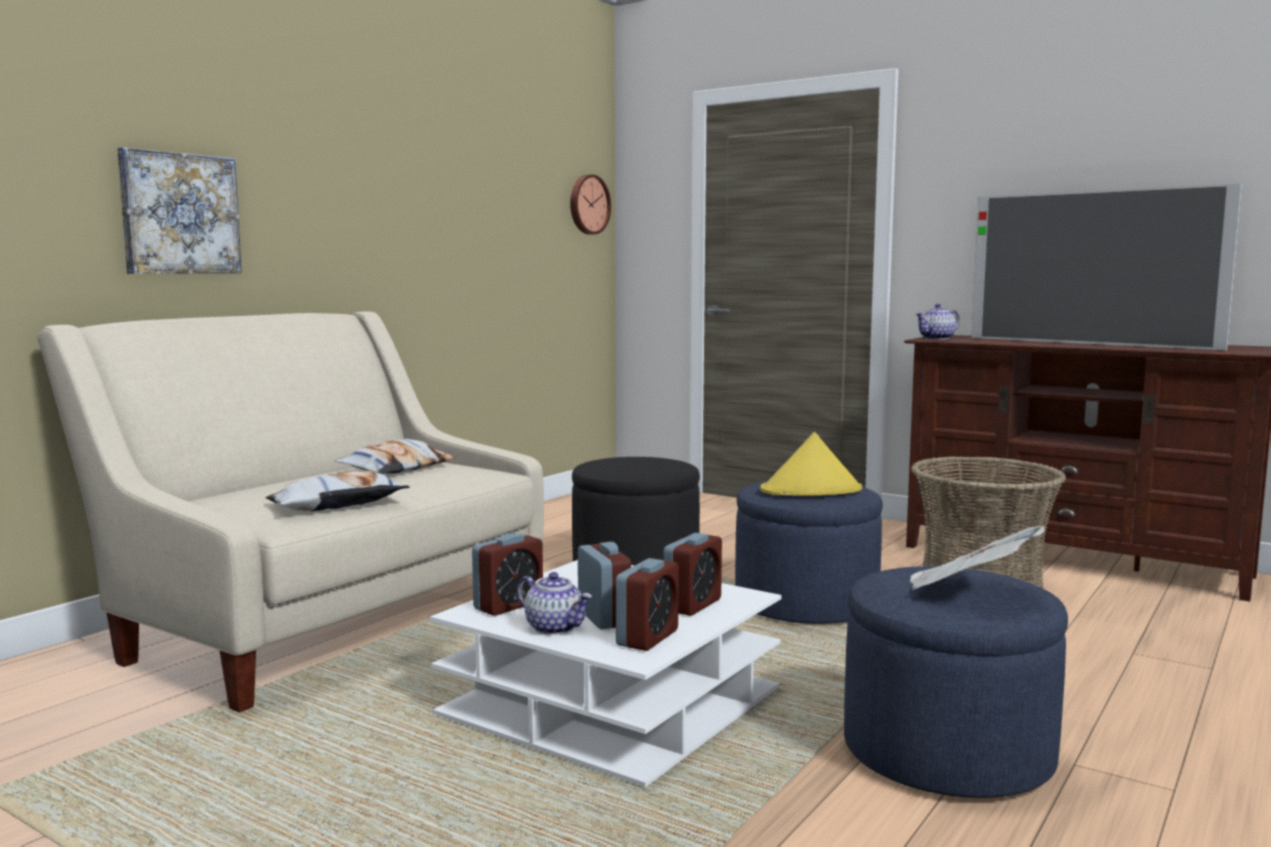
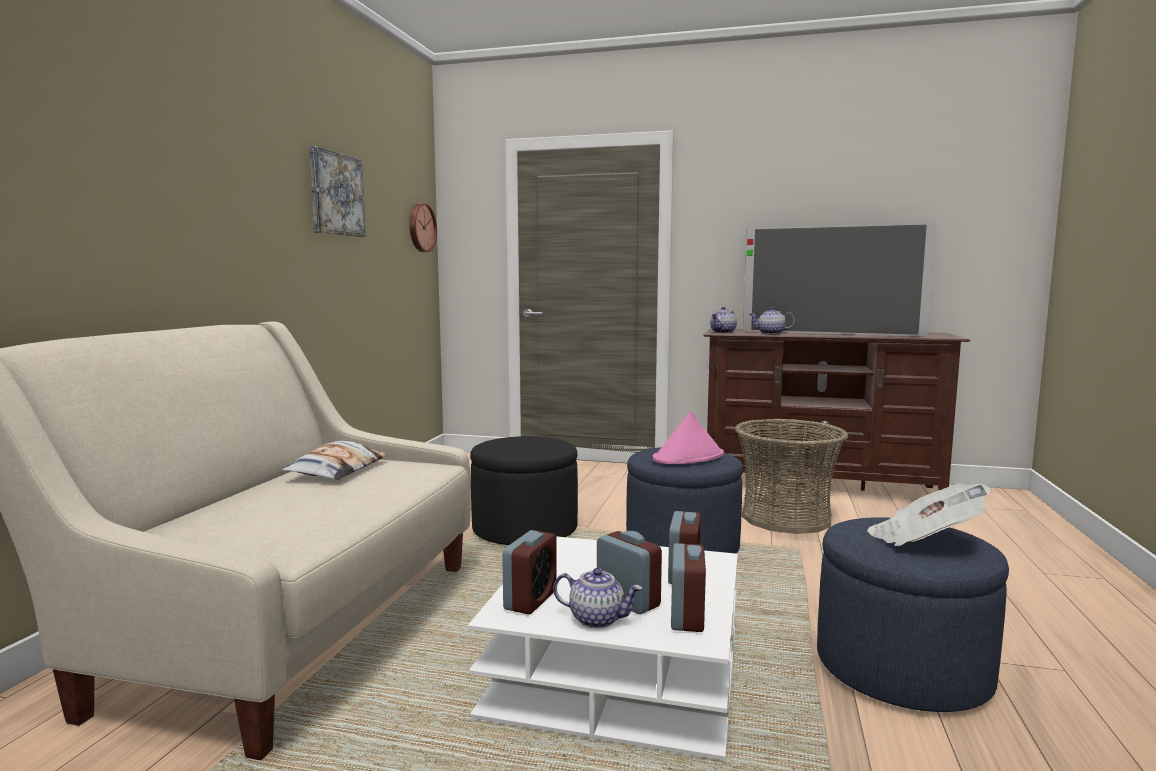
camera: 20 degrees left, 0 degrees up
(179, 214) = (89, 224): picture -> picture (336, 194)
(337, 504) = (324, 518): pillow -> none
(811, 491) = (689, 457): yellow hat -> pink hat
(999, 341) = (770, 333): none -> teapot

